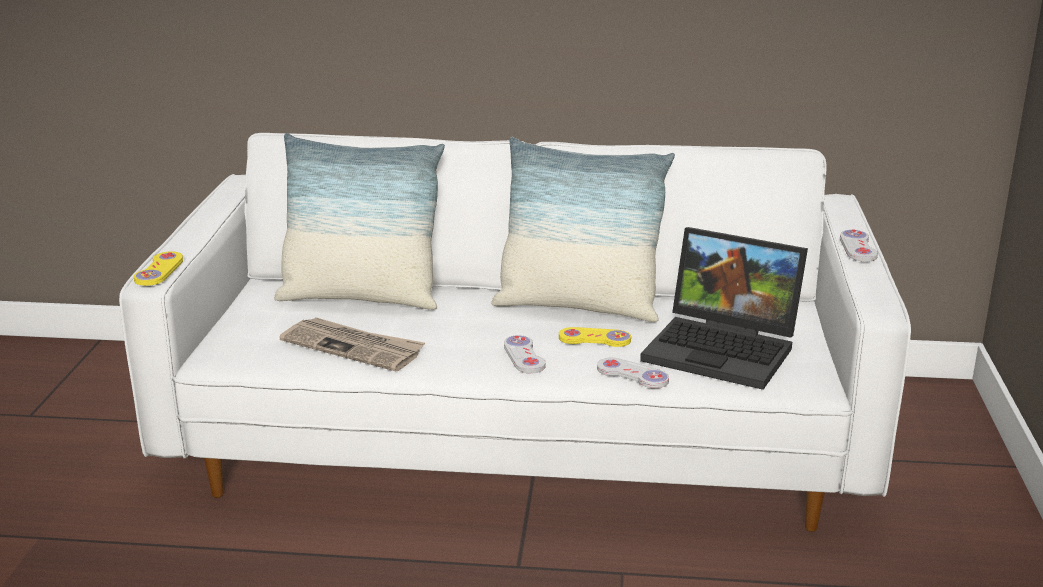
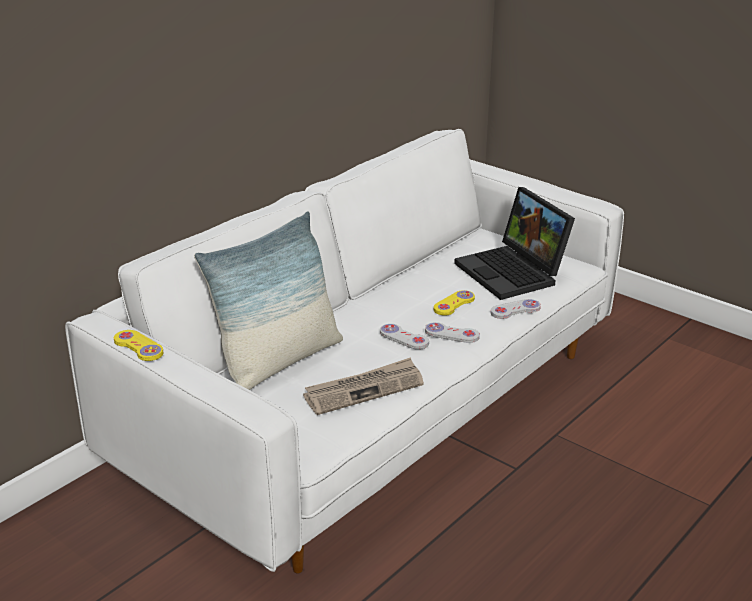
camera: 55 degrees left, 5 degrees up
(159, 270) = (254, 406): yellow game controller -> yellow game controller (138, 347)
(578, 306) = (398, 293): pillow -> none
(725, 349) = (514, 273): laptop -> laptop turned 90 degrees clockwise
(857, 248) = (522, 180): white game controller -> white game controller (404, 338)

